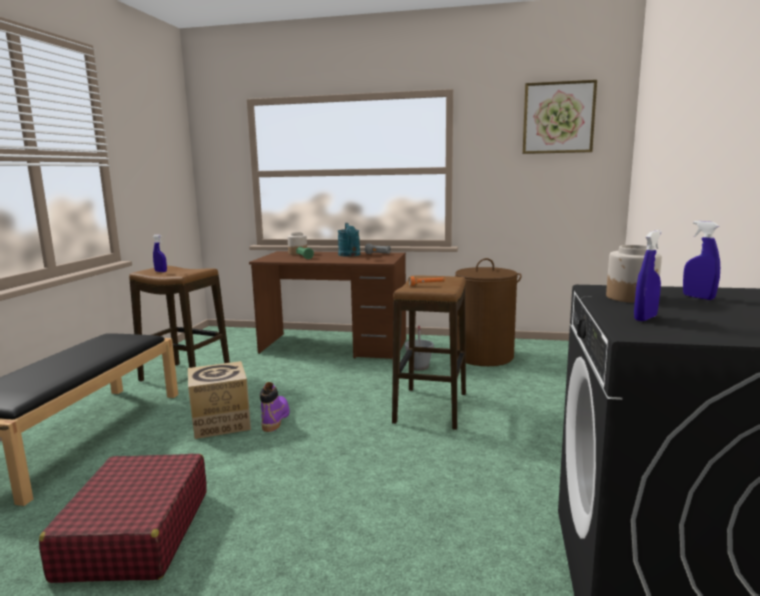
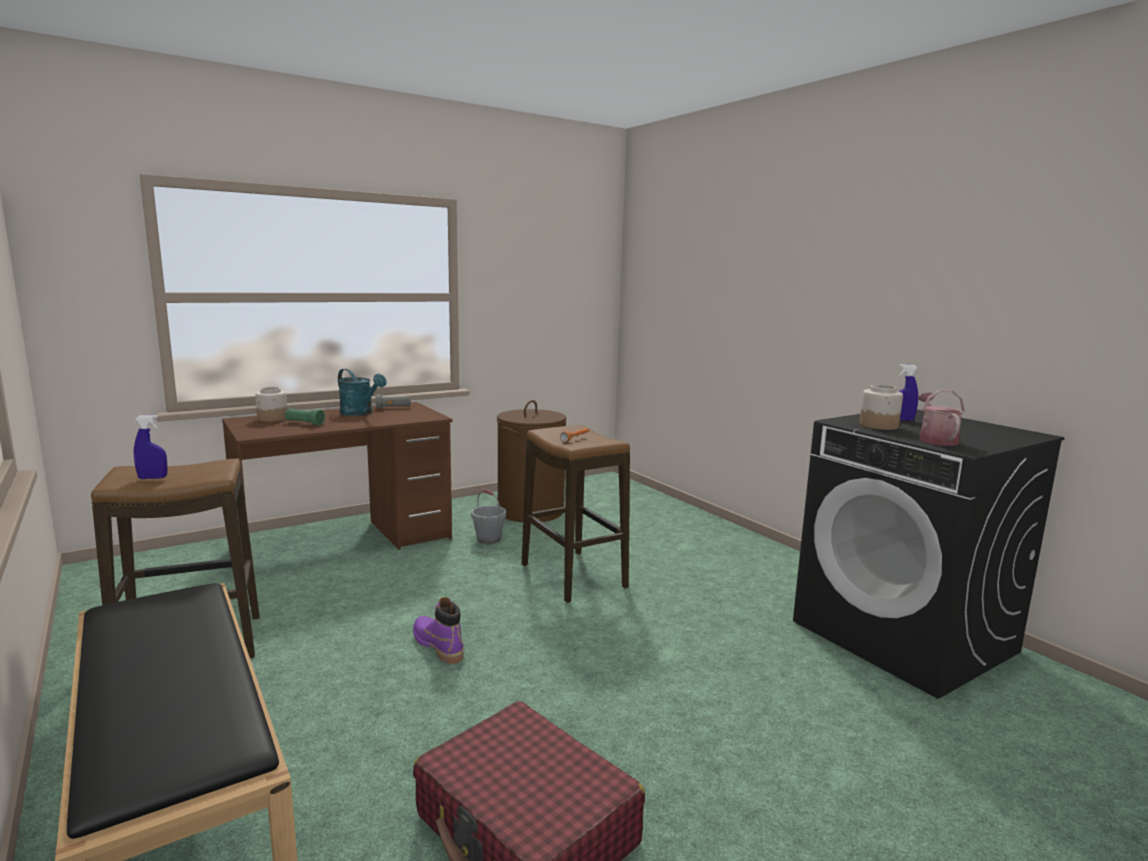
camera: 45 degrees left, 0 degrees up
(221, 422) = (377, 678): cardboard box -> none
(558, 118) = (561, 243): picture -> none
(645, 318) = (936, 439): blue spray bottle -> watering can

